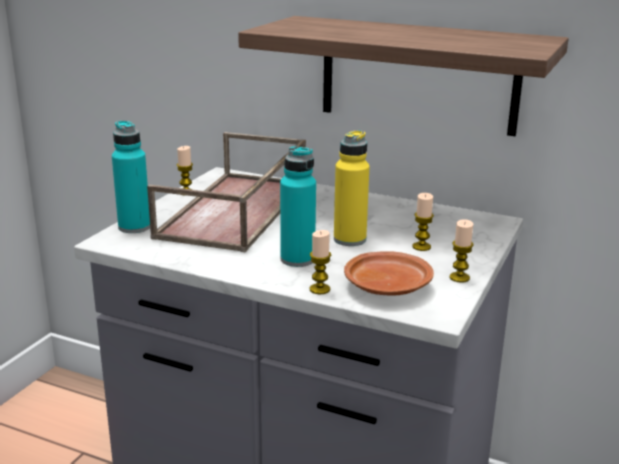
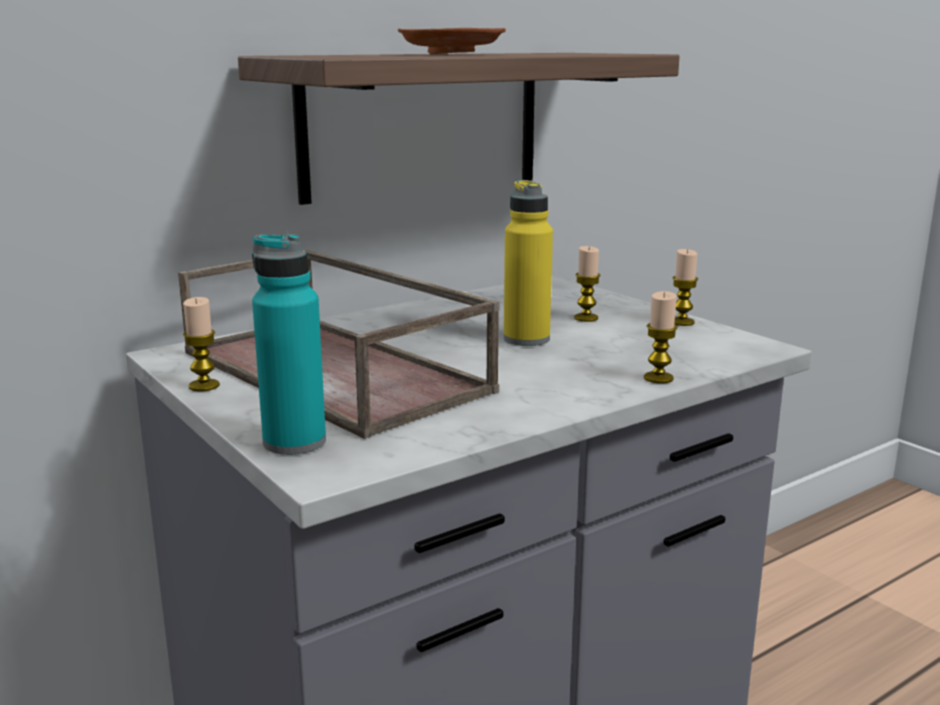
camera: 60 degrees left, 5 degrees down
(297, 259) = (557, 371): turquoise bottle -> none
(387, 287) = (679, 350): brown plate -> brown plate (451, 53)

